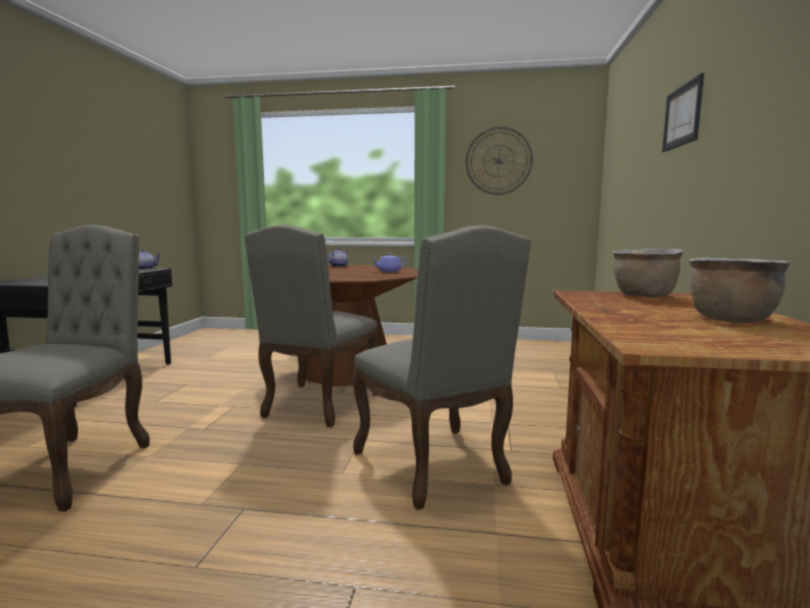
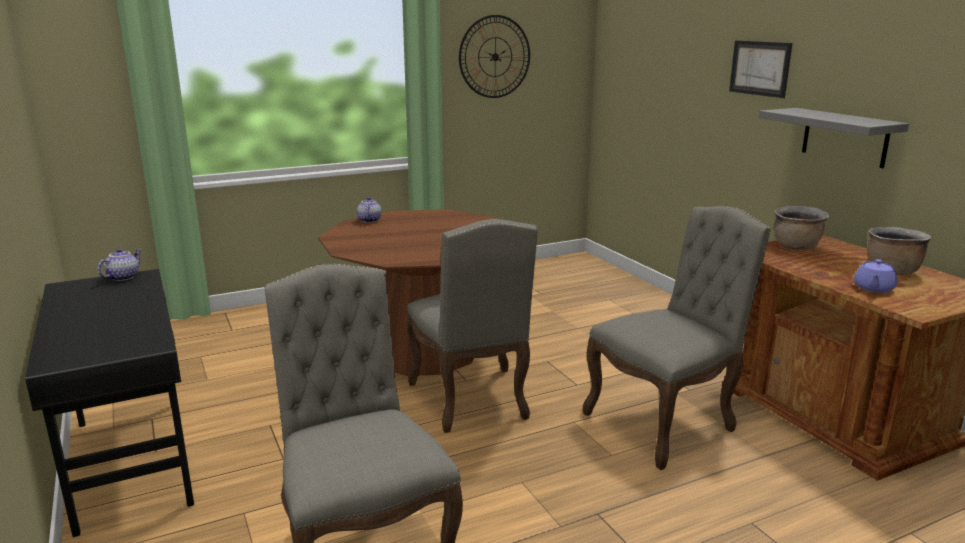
camera: 35 degrees left, 10 degrees up
(388, 271) = (462, 224): purple teapot -> purple teapot (873, 288)
(434, 467) = (664, 424): grey chair -> grey chair turned 60 degrees counterclockwise
(741, 163) = (844, 137): none -> grey shelf

